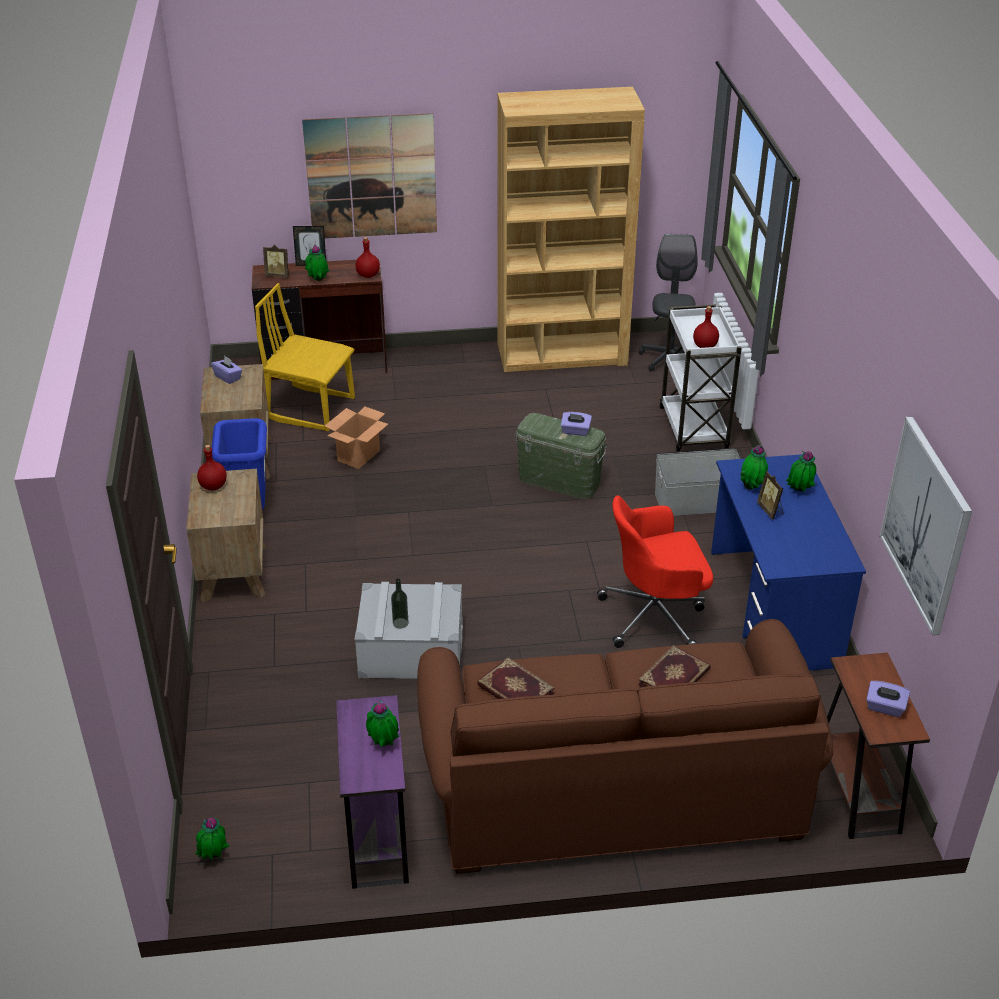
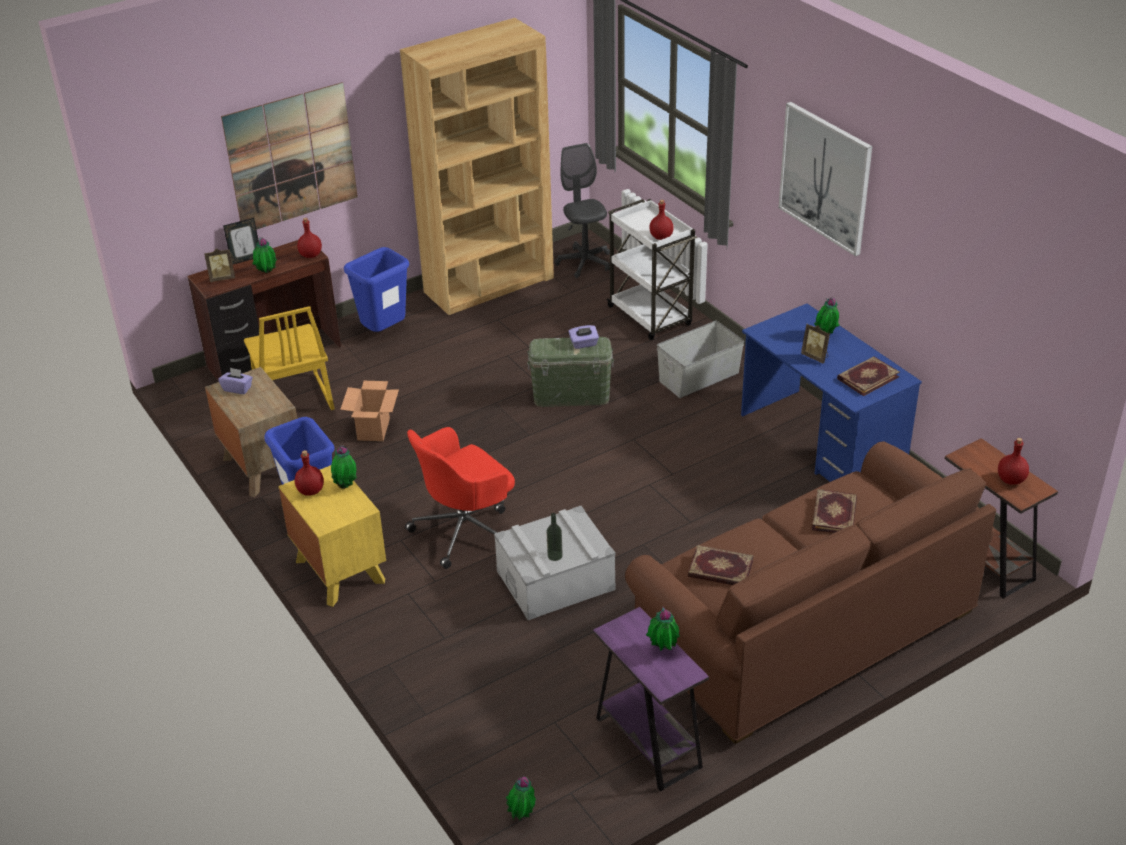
camera: 25 degrees left, 0 degrees up
(233, 572) = (339, 570): brown nightstand -> yellow nightstand
(311, 408) = (293, 400): yellow chair -> yellow chair turned 105 degrees counterclockwise
(435, 371) = (385, 332): none -> blue trash can
(655, 616) = (735, 481): red office chair -> red office chair (466, 530)
(752, 488) = (787, 343): potted plant -> potted plant (346, 486)
(808, 548) = (867, 377): none -> book
(885, 707) = (1011, 479): purple tissue box -> red bottle
(925, 524) = (995, 321): picture -> picture (825, 177)

